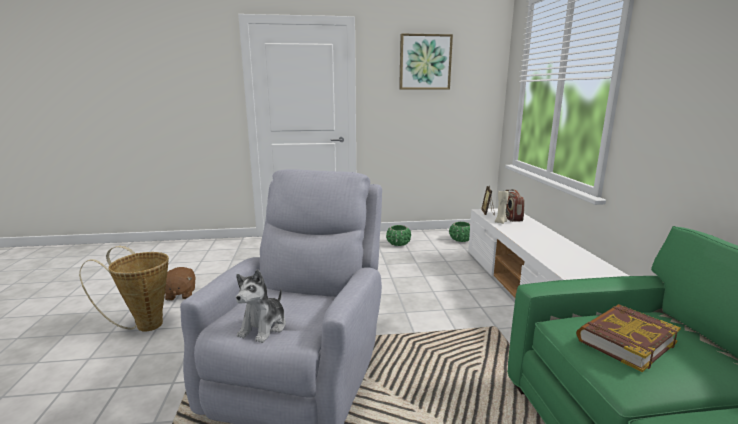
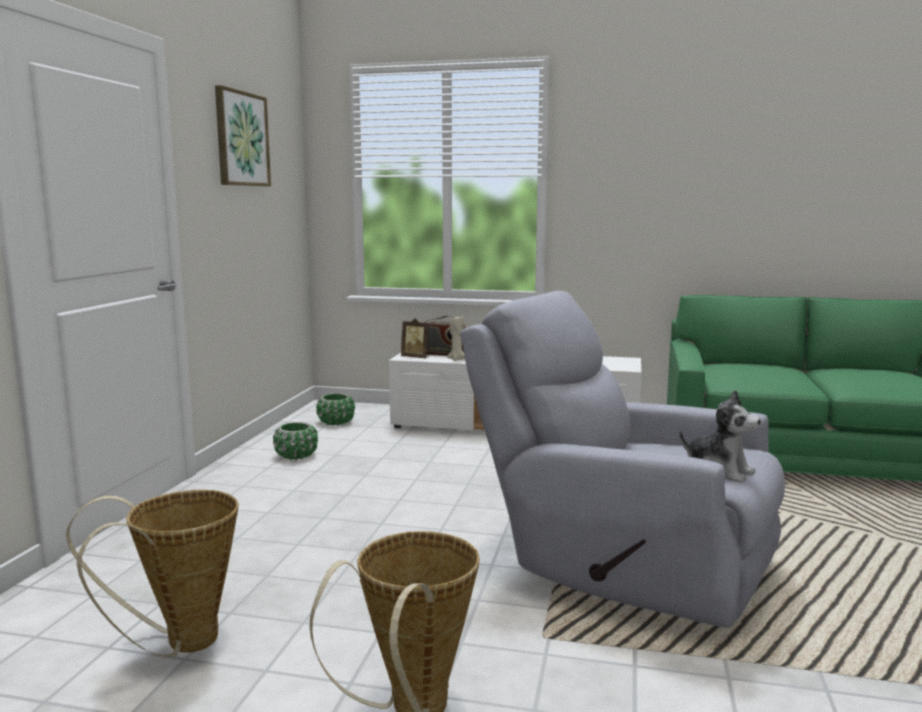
camera: 70 degrees left, 5 degrees down
(180, 294) = (292, 672): brown plush toy -> none
(202, 271) = (180, 644): none -> basket
(625, 341) = (756, 374): book -> none

